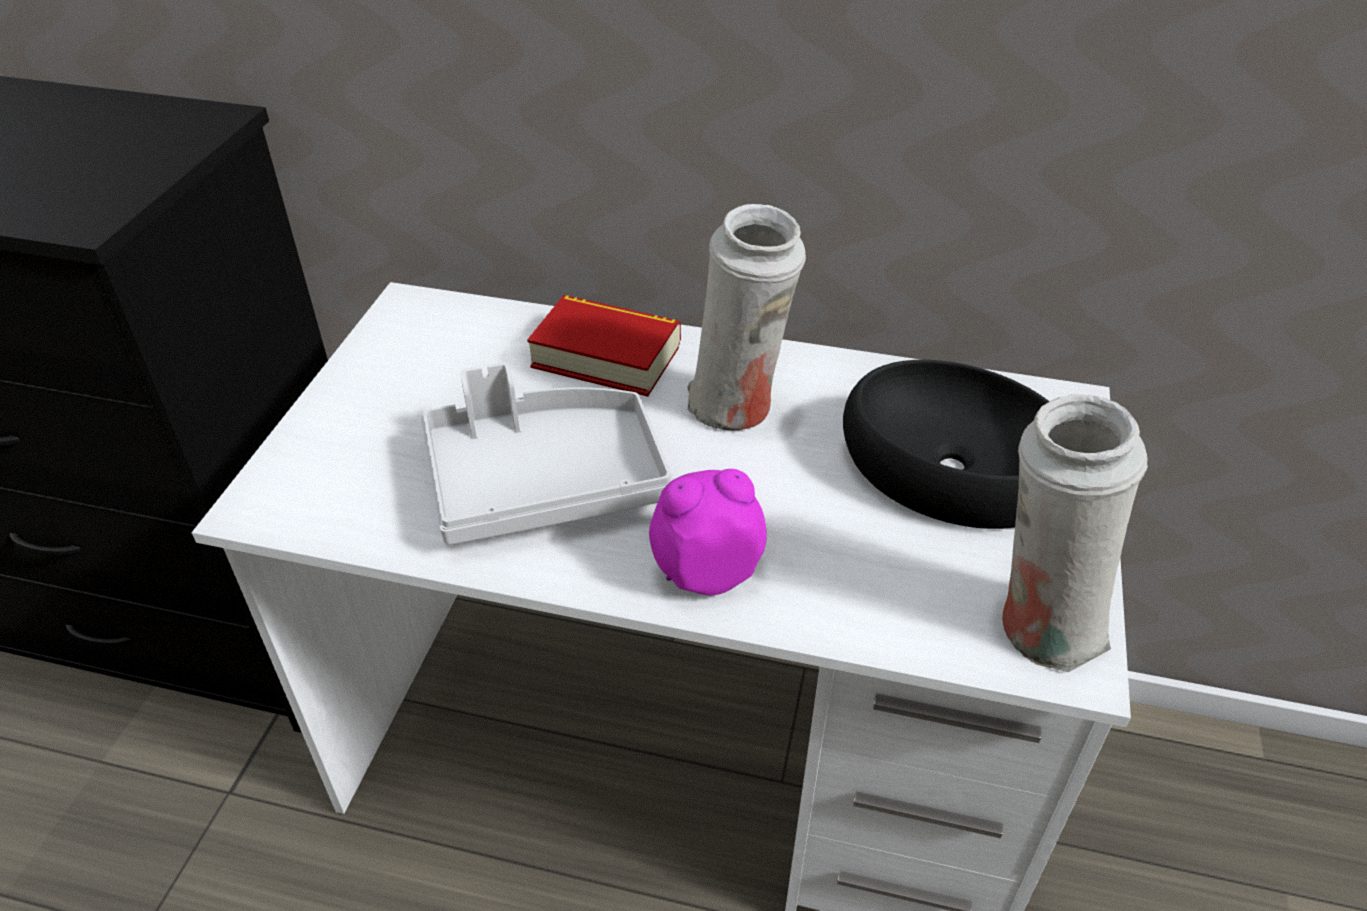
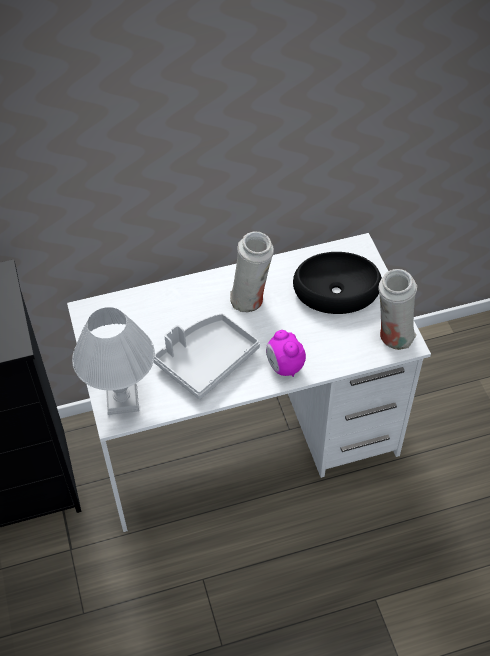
camera: 30 degrees left, 10 degrees up
(313, 479) = (123, 399): none -> white table lamp
(606, 356) = (185, 299): book -> none
(706, 571) = (284, 366): alarm clock -> alarm clock turned 75 degrees counterclockwise

